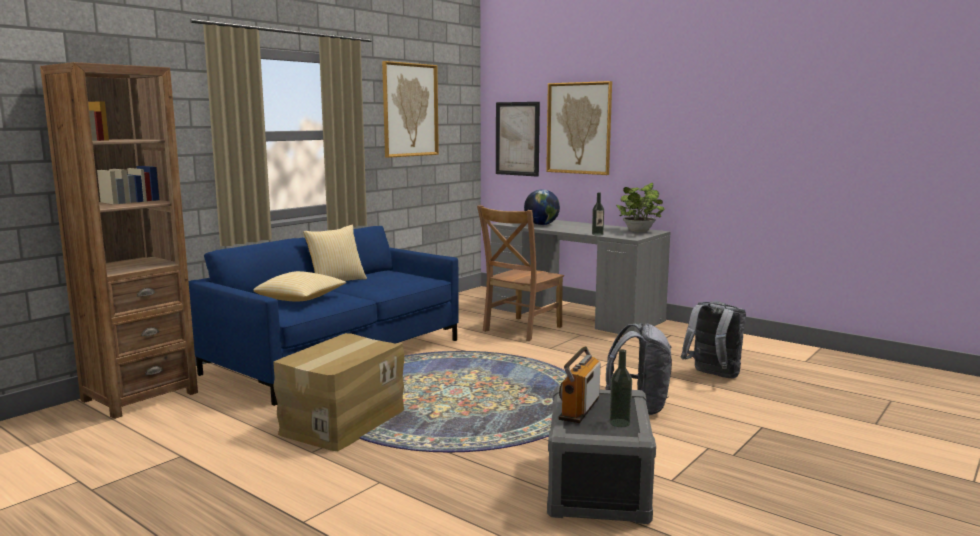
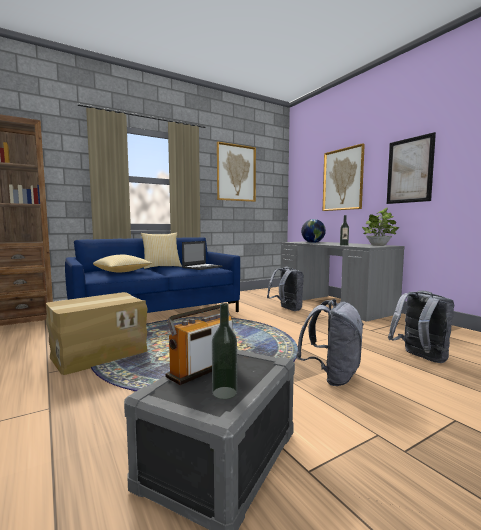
camera: 20 degrees right, 5 degrees down
(402, 278) = (202, 267): none -> laptop
(517, 138) = (307, 192): picture -> picture (409, 170)
(520, 329) = (286, 309): brown chair -> grey backpack

